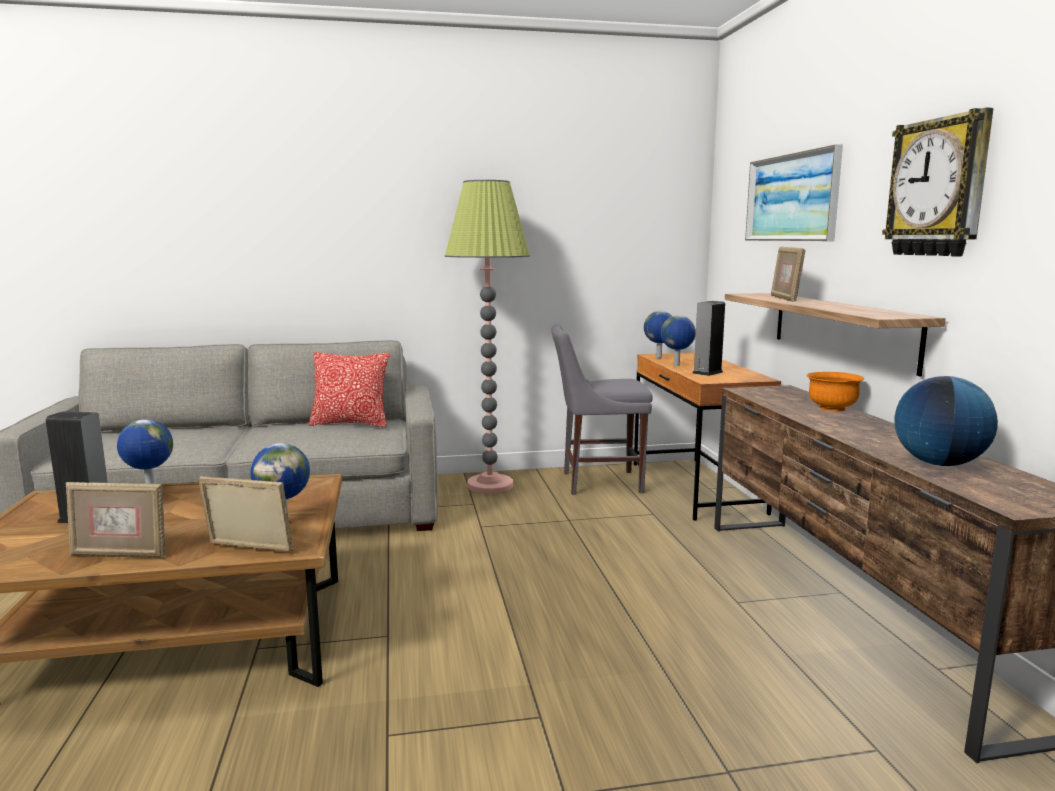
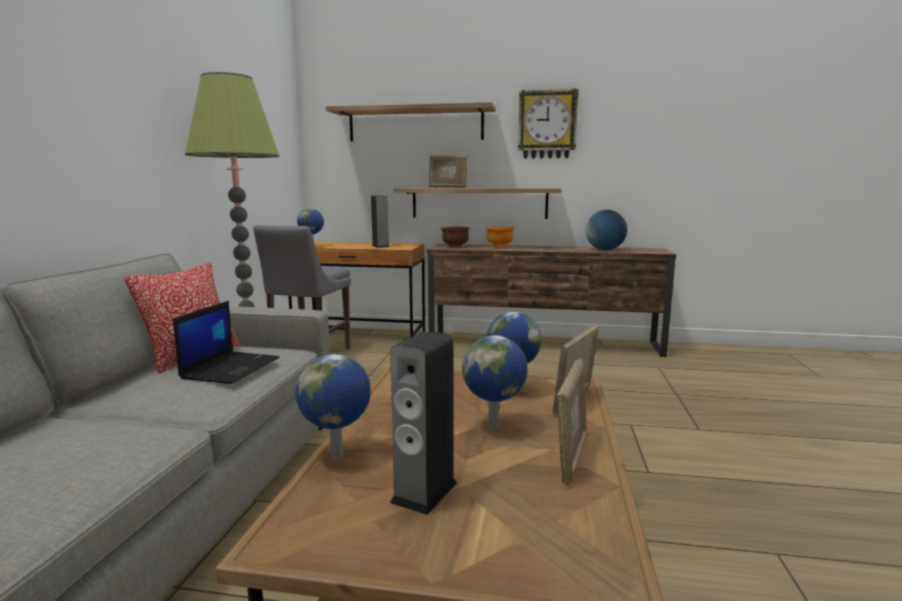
camera: 70 degrees left, 0 degrees up
(321, 436) = (231, 368): none -> laptop
(677, 365) = (346, 247): globe -> globe (495, 426)
(775, 393) = (455, 246): none -> brown bowl
(791, 198) = (415, 125): picture -> shelf

